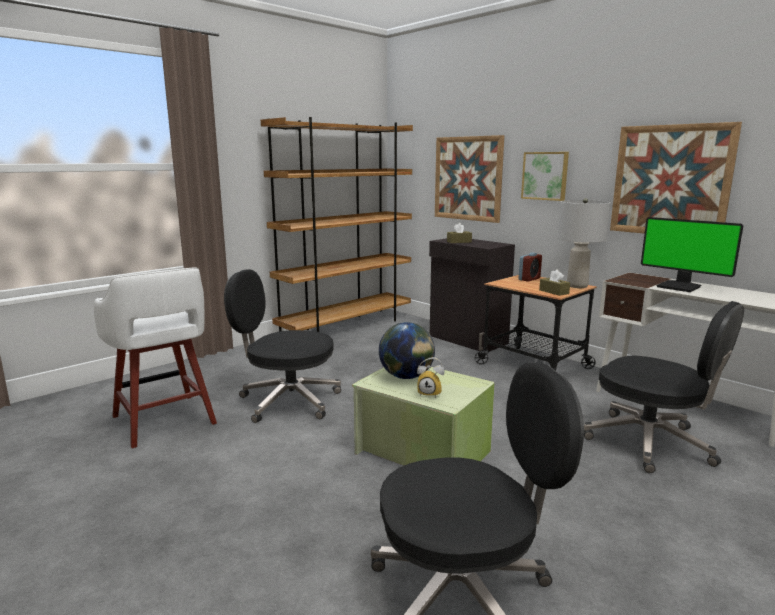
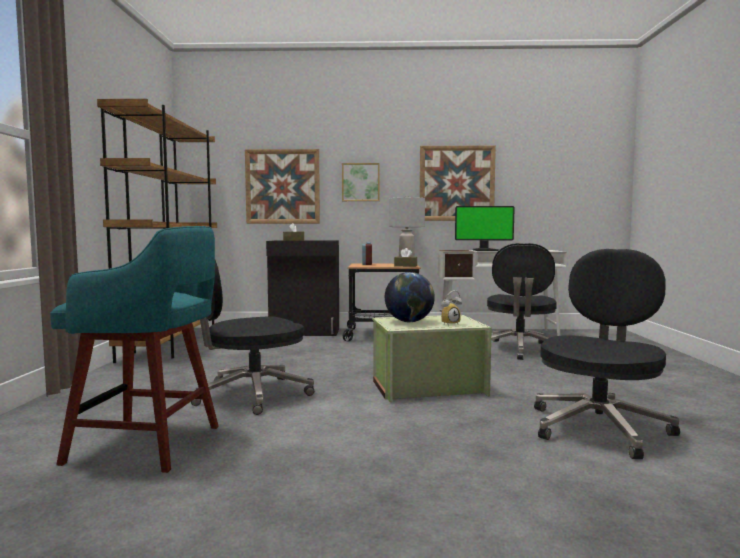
camera: 45 degrees left, 10 degrees down
(164, 421) = (149, 445): white stool -> turquoise stool
(651, 443) = (519, 350): black office chair -> black office chair turned 105 degrees clockwise

